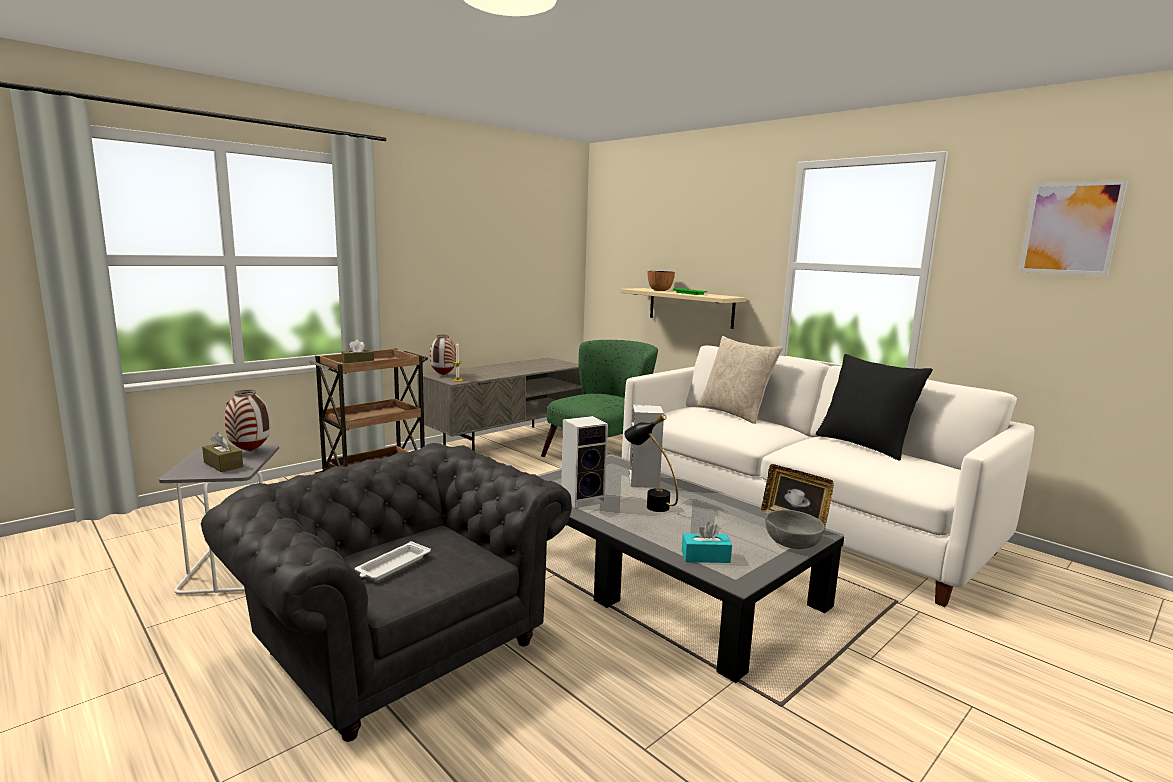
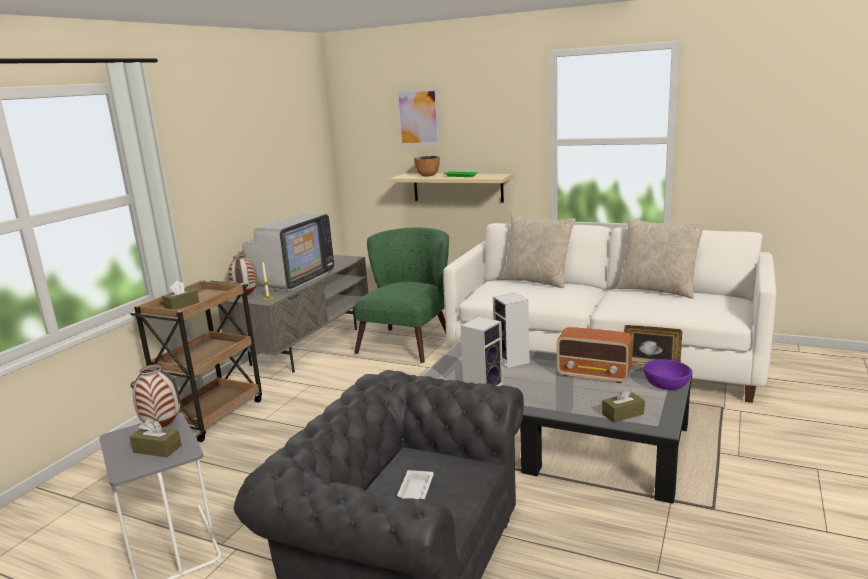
camera: 20 degrees left, 5 degrees up
(499, 371) = (293, 279): none -> television
(649, 503) = (537, 380): black table lamp -> none
(705, 557) = (623, 414): turquoise tissue box -> brown tissue box
(717, 513) = (594, 375): none -> radio
(793, 542) = (667, 384): grey bowl -> purple bowl
(865, 445) = (657, 290): black pillow -> beige pillow
(1070, 228) = (778, 100): picture -> picture (418, 117)

